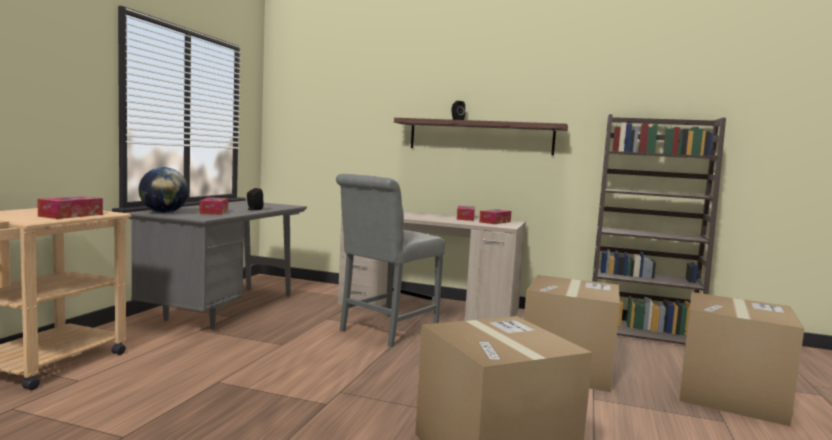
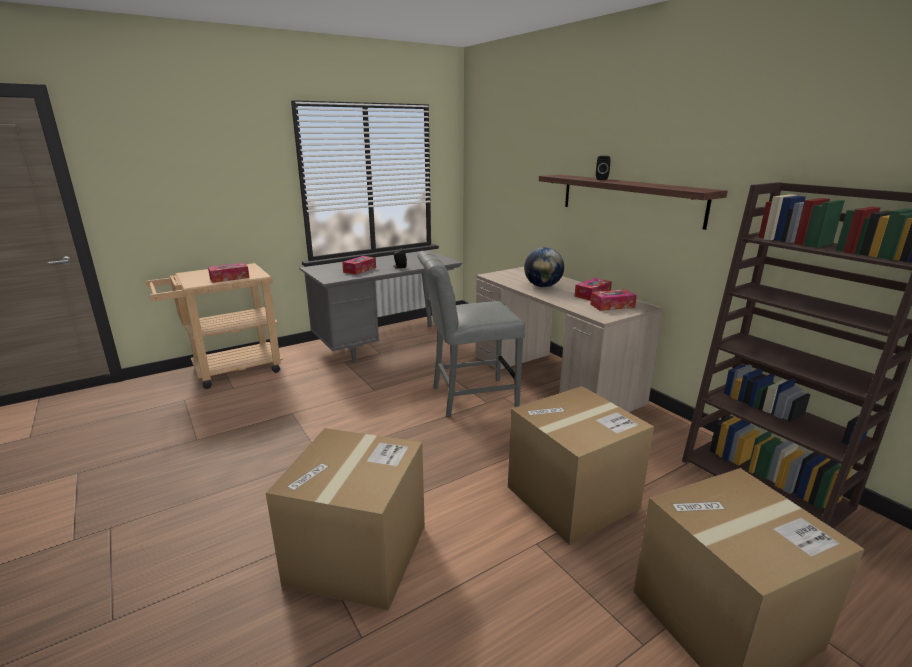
camera: 40 degrees right, 15 degrees up
(163, 212) = (322, 269): globe -> globe (542, 286)

